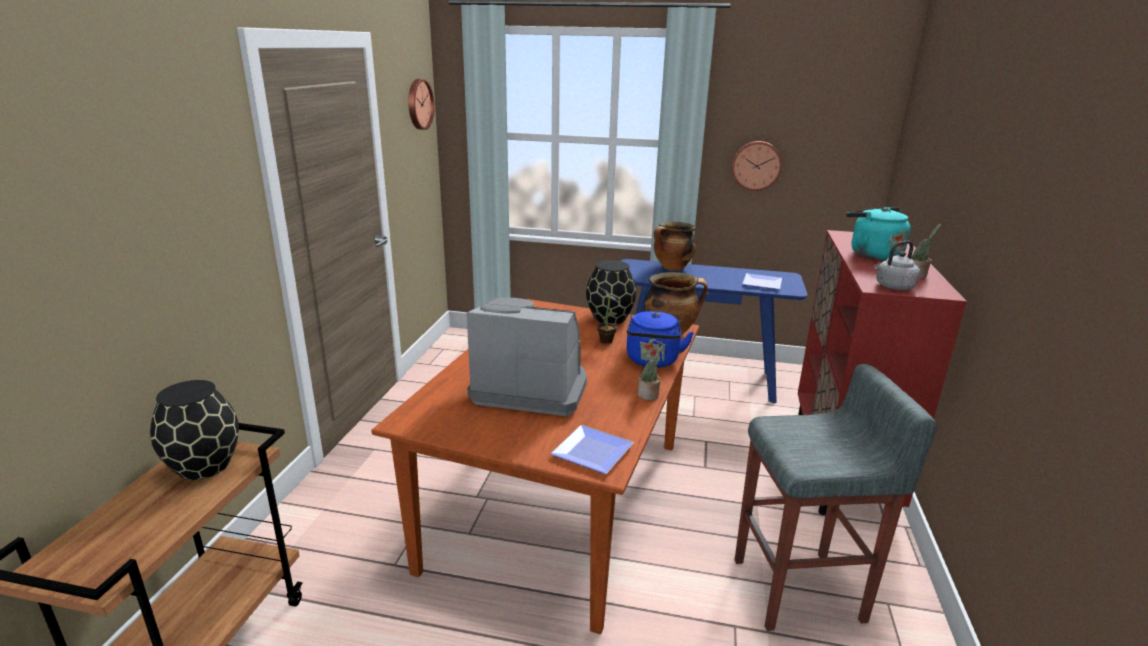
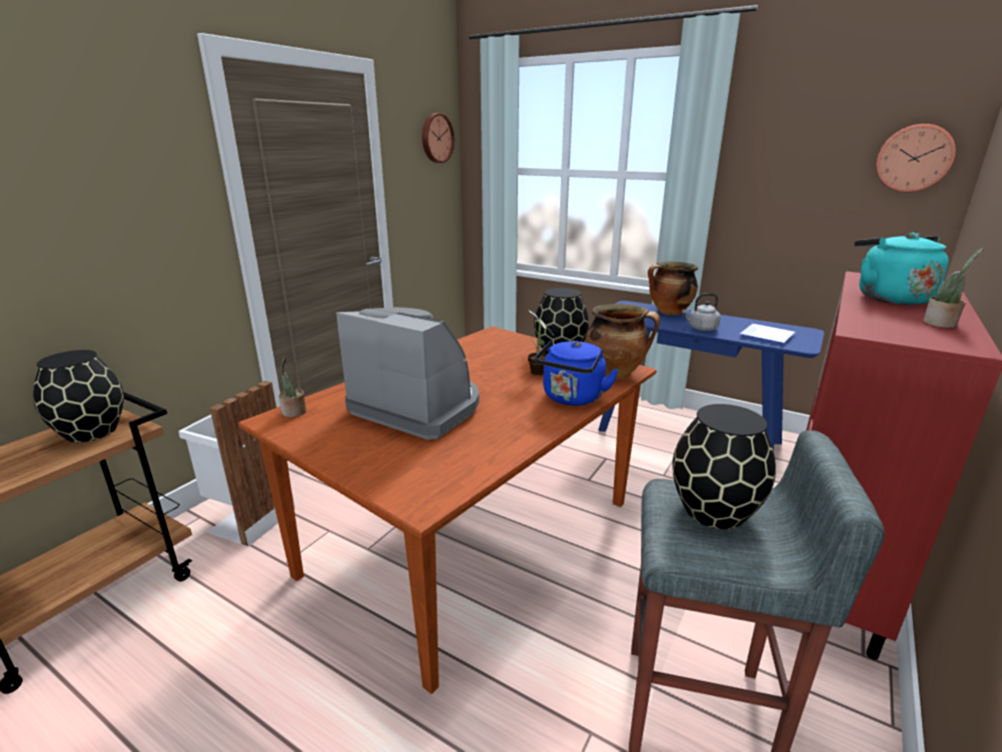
camera: 20 degrees right, 0 degrees up
(325, 532) = (248, 519): none -> white trash can
(593, 453) = (422, 484): plate -> none
(649, 395) = (538, 433): potted plant -> potted plant (294, 412)
(756, 165) = (781, 201): wall clock -> wall clock (914, 158)
(811, 433) = (715, 511): none -> black vase
(893, 287) = (889, 333): grey kettle -> grey kettle (701, 328)

